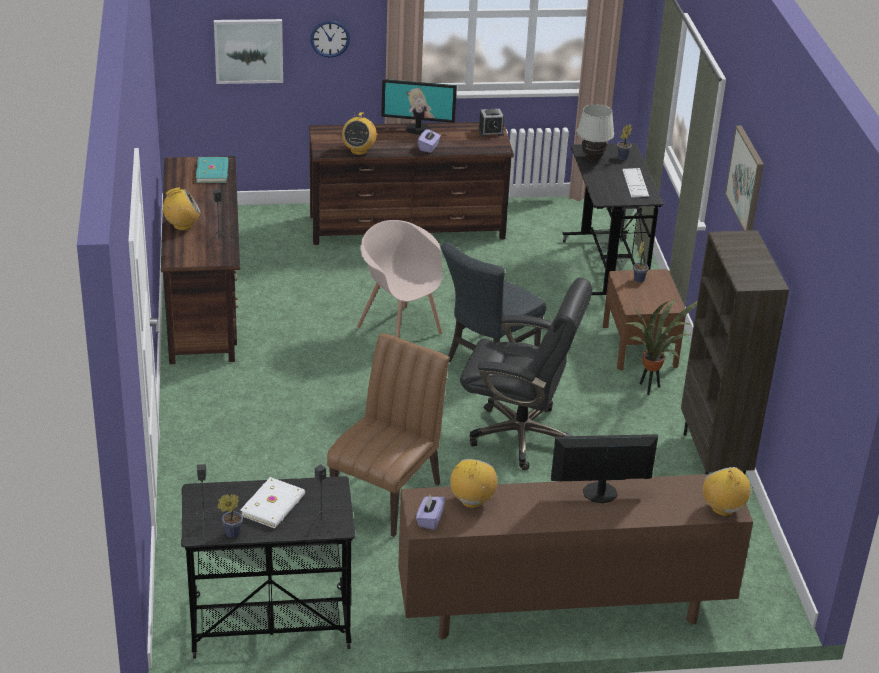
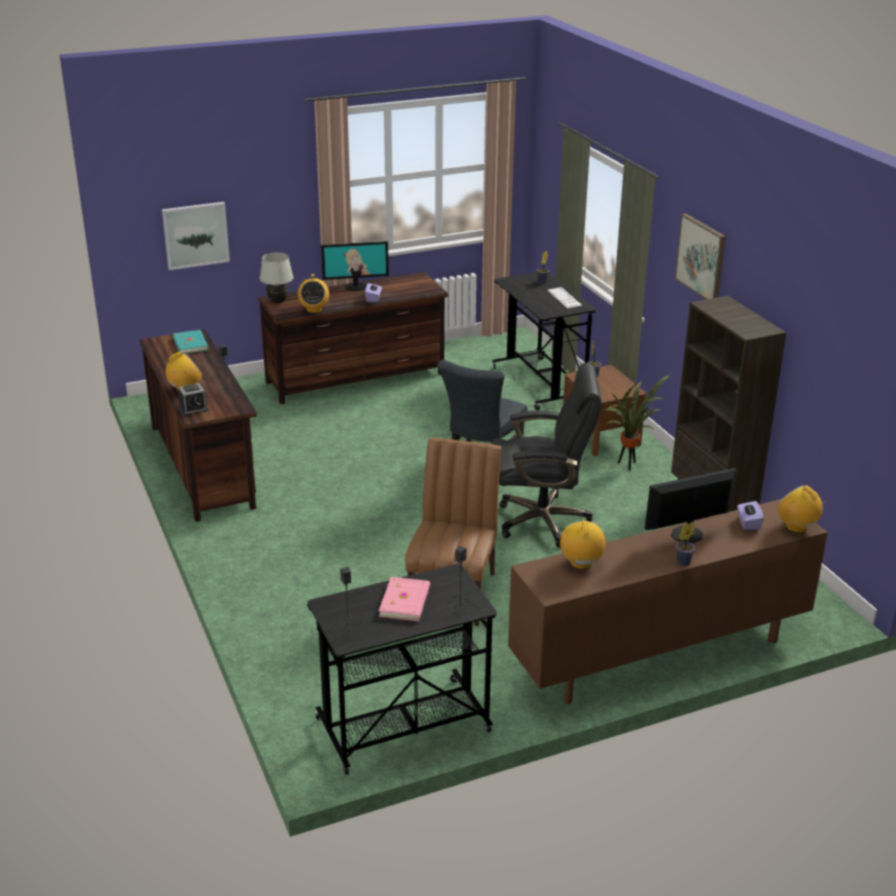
camera: 15 degrees left, 5 degrees down
(231, 534) = (378, 634): potted plant -> potted plant (681, 563)
(274, 505) = (406, 601): white book -> pink book
(330, 38) = (267, 215): wall clock -> none
(399, 329) = (391, 457): beige chair -> none
(430, 520) = (553, 586): purple tissue box -> purple tissue box (748, 523)
(490, 132) = (419, 280): alarm clock -> alarm clock (193, 409)
(592, 158) = (518, 286): white table lamp -> white table lamp (278, 302)

